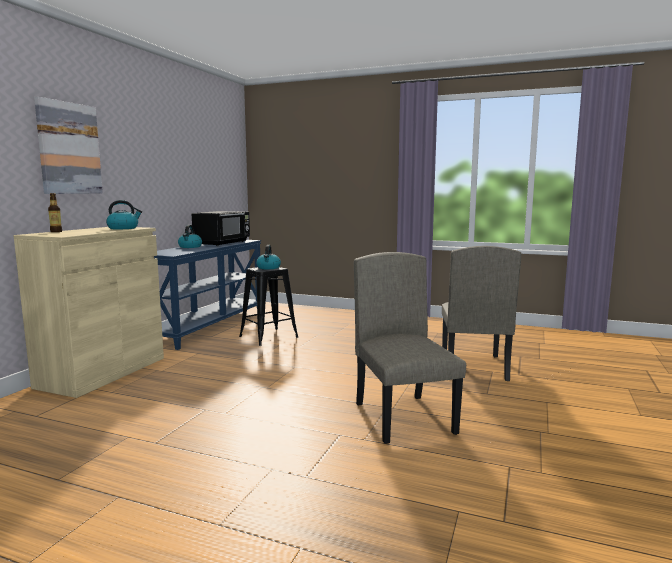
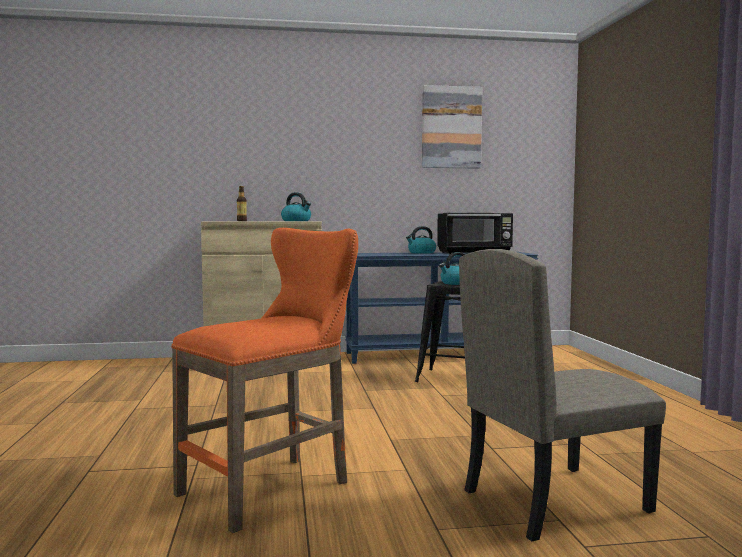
camera: 60 degrees right, 5 degrees down
(68, 148) = (275, 146): picture -> picture (451, 127)
(404, 418) = (274, 487): beige chair -> orange stool

